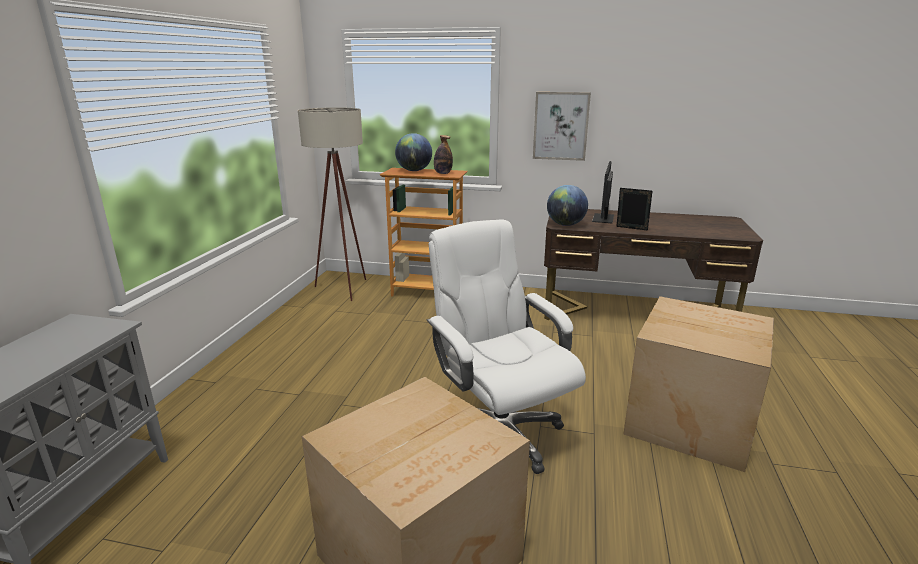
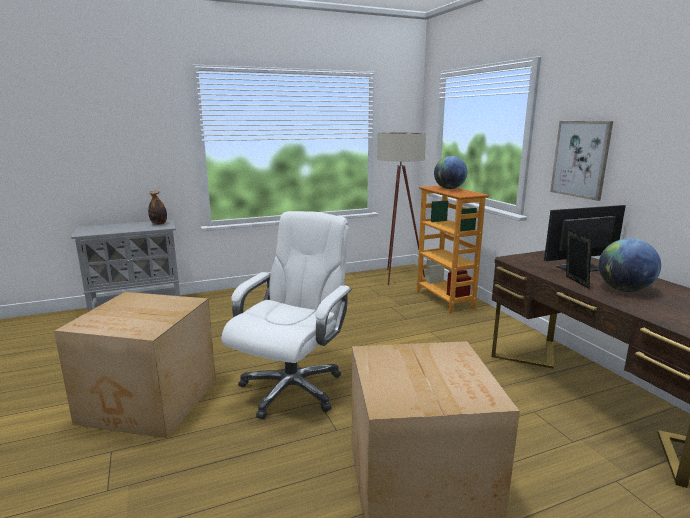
camera: 55 degrees right, 5 degrees down
(443, 173) = (460, 193): bottle -> bottle (159, 224)
(565, 225) = (519, 260): globe -> globe (624, 290)

